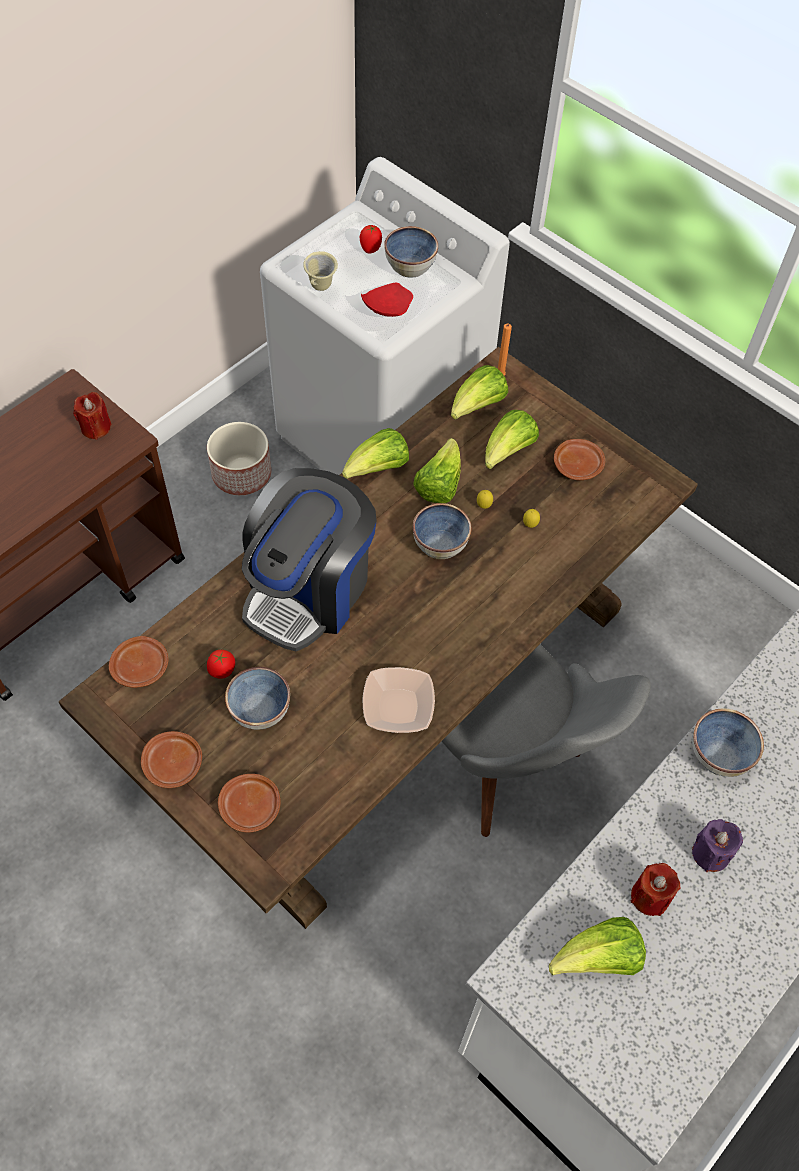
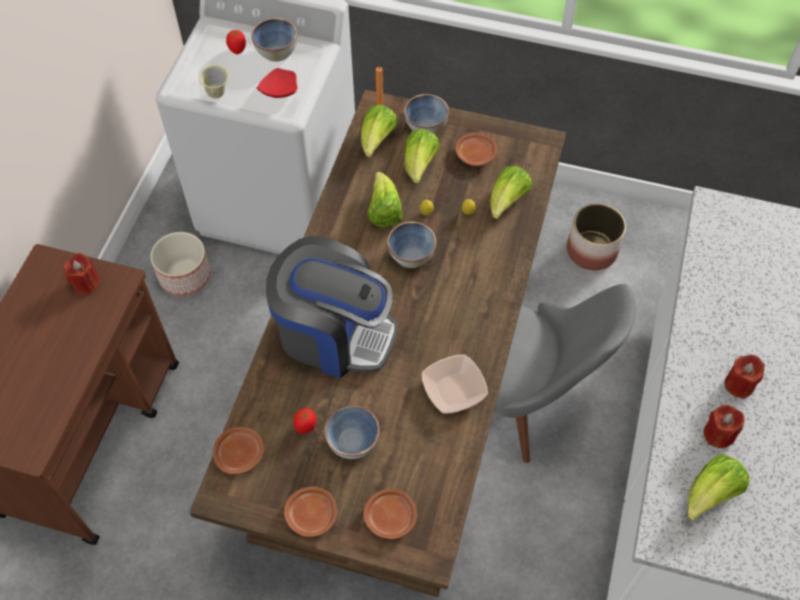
camera: 25 degrees left, 0 degrees up
(309, 589) = (334, 333): coffee machine -> coffee machine turned 75 degrees counterclockwise
(378, 469) = (331, 219): lettuce -> lettuce (507, 202)
(695, 639) = (592, 250): none -> planter
(710, 853) = (739, 384): purple candle -> red candle
(719, 754) = (704, 314): bowl -> bowl (426, 126)

